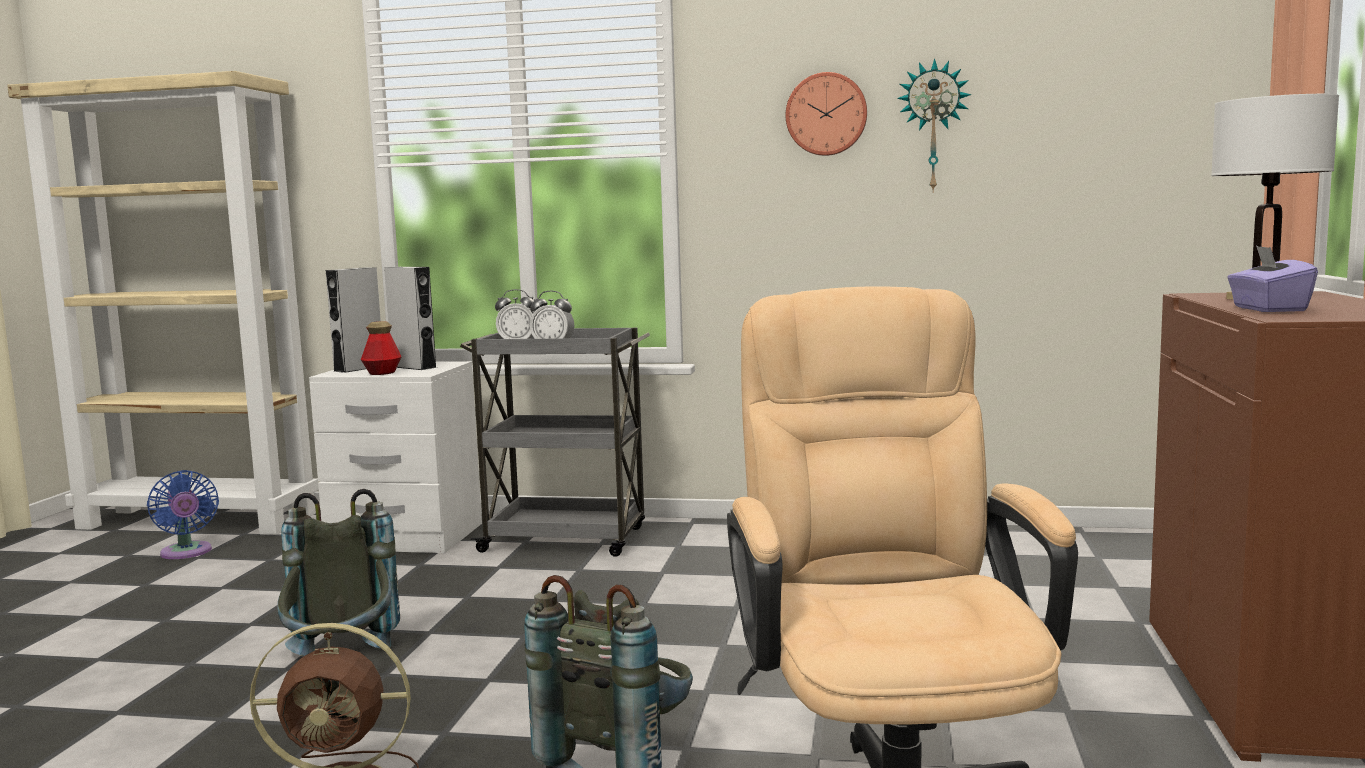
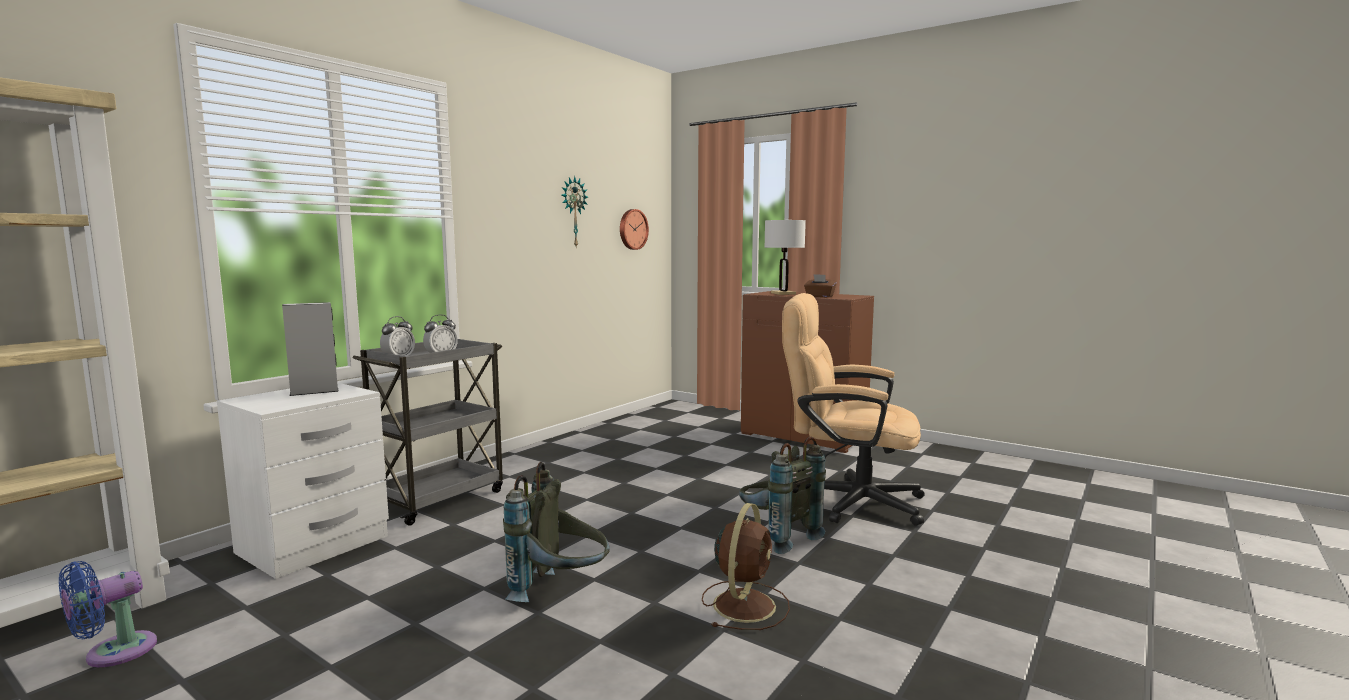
camera: 65 degrees left, 0 degrees up
(186, 553) = (113, 653): blue fan -> blue fan turned 135 degrees clockwise
(359, 368) = (266, 402): grey speaker -> none
(382, 373) = (318, 399): bottle -> none
(826, 114) = (529, 200): wall clock -> wall clock (632, 229)
(1268, 309) = (819, 296): purple tissue box -> brown tissue box

